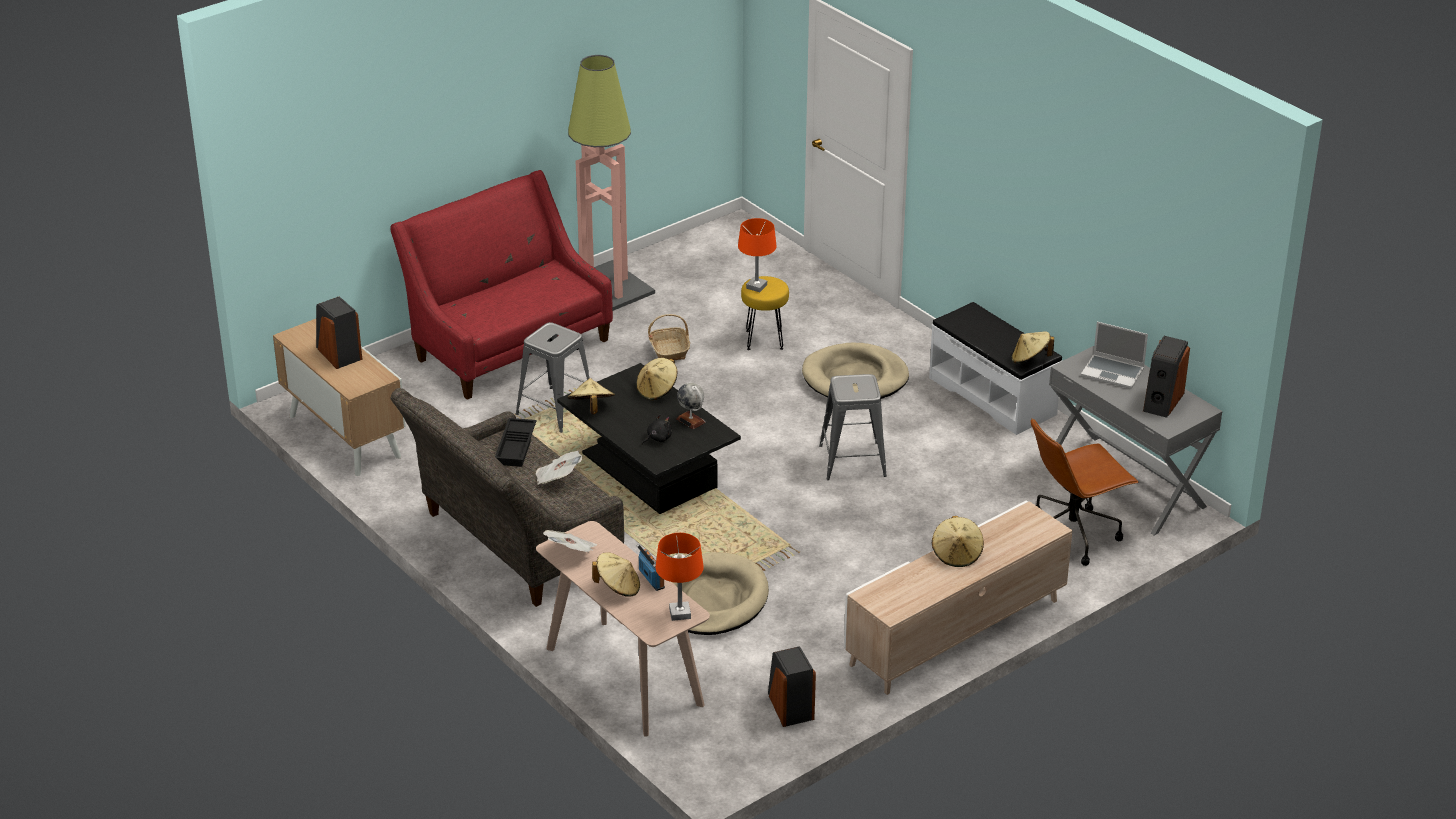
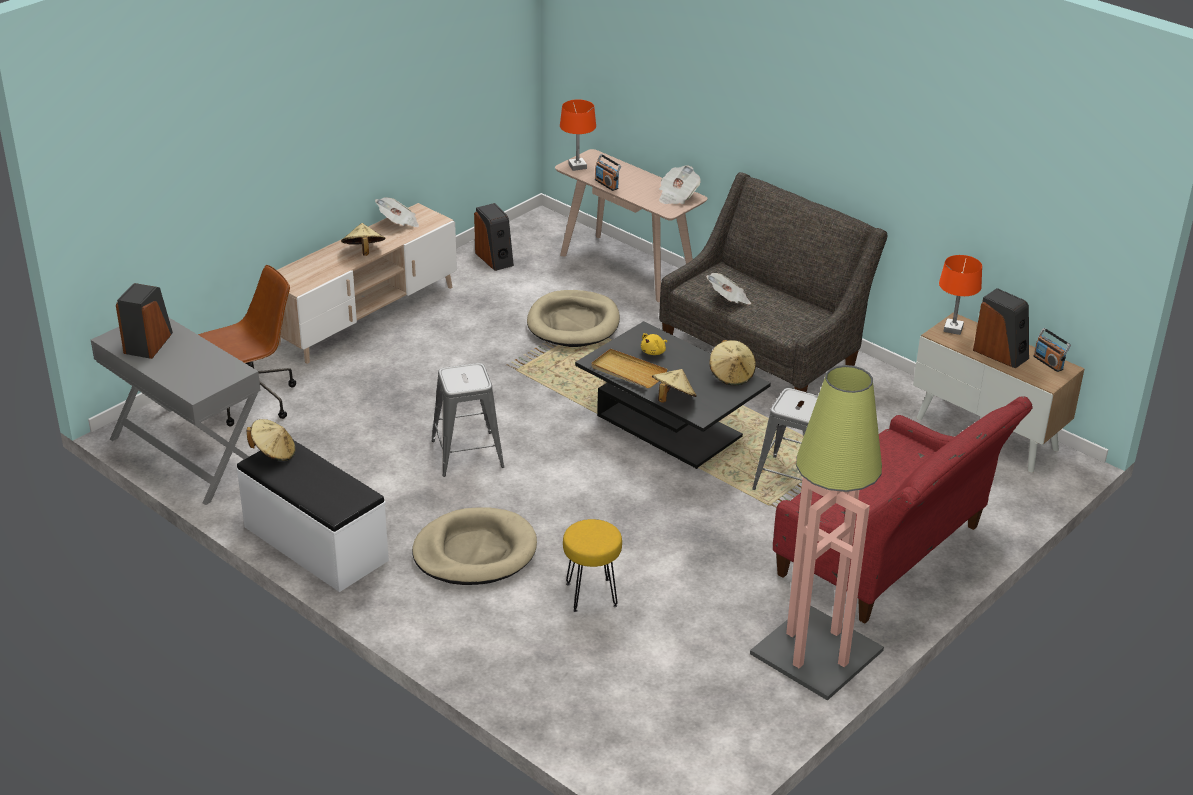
camera: 170 degrees right, 0 degrees up
(301, 342) = (1048, 362): none -> radio
(517, 447) = (780, 323): black tray -> none
(618, 587) = (630, 178): beige hat -> none
(657, 438) = (654, 352): black plush toy -> yellow plush toy
(669, 350) = (699, 568): basket -> none
(691, 420) = (628, 371): globe -> beige tray
(756, 286) = (602, 534): orange table lamp -> orange table lamp (953, 329)
(915, 595) = (398, 223): none -> newspaper
(1113, 372) = (192, 369): laptop -> none

